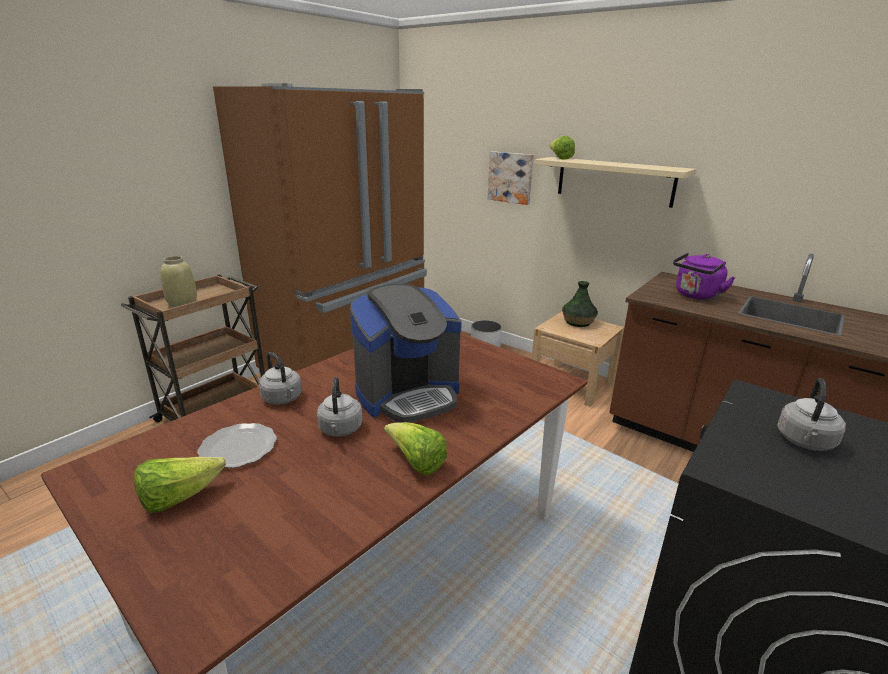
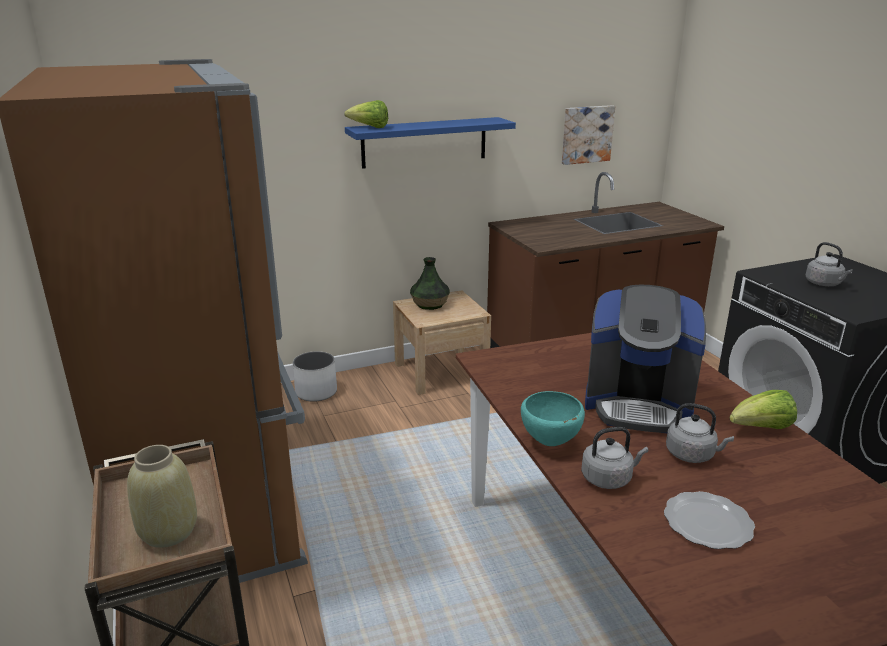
camera: 60 degrees left, 0 degrees up
(179, 497) = (795, 572): lettuce -> none
(320, 371) = (550, 442): none -> turquoise bowl
(408, 395) = (638, 405): coffee machine -> coffee machine turned 105 degrees clockwise
(511, 177) = (292, 161): picture -> picture (586, 134)
(614, 181) = (424, 142): beige shelf -> blue shelf
(696, 296) = (558, 232): purple kettle -> none

